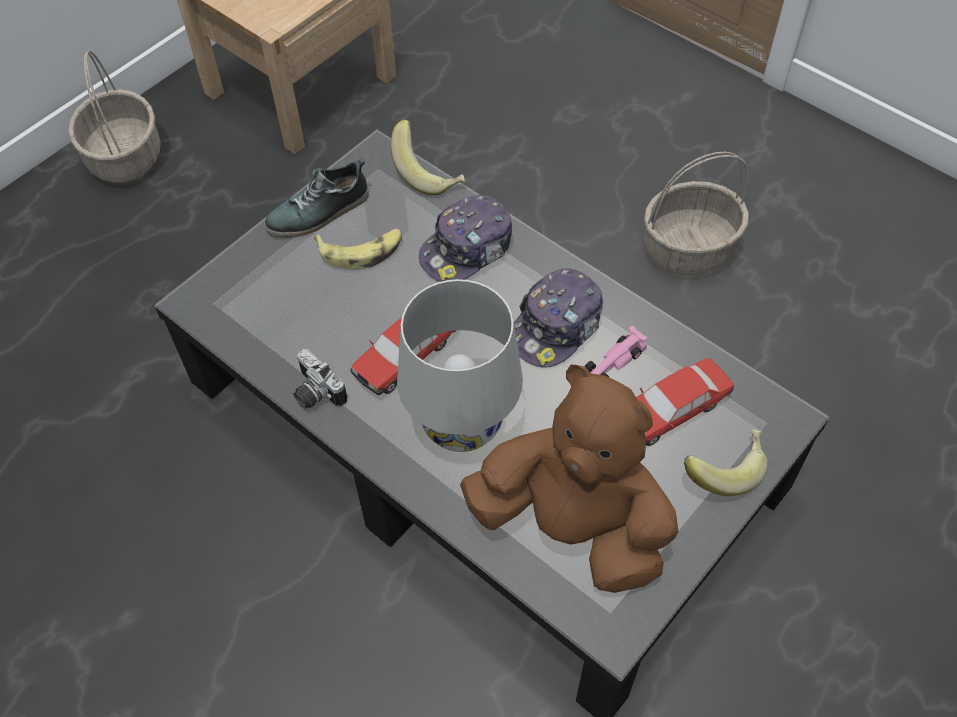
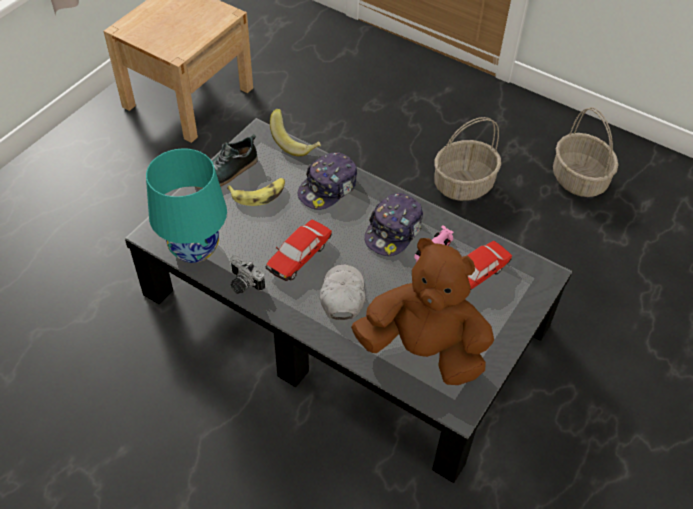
camera: 10 degrees left, 5 degrees down
(126, 158) = (73, 152): basket -> basket (579, 179)
(252, 329) = (194, 248): none -> turquoise table lamp
(461, 425) = (342, 295): white table lamp -> white cap
(723, 469) = (511, 307): banana -> none

